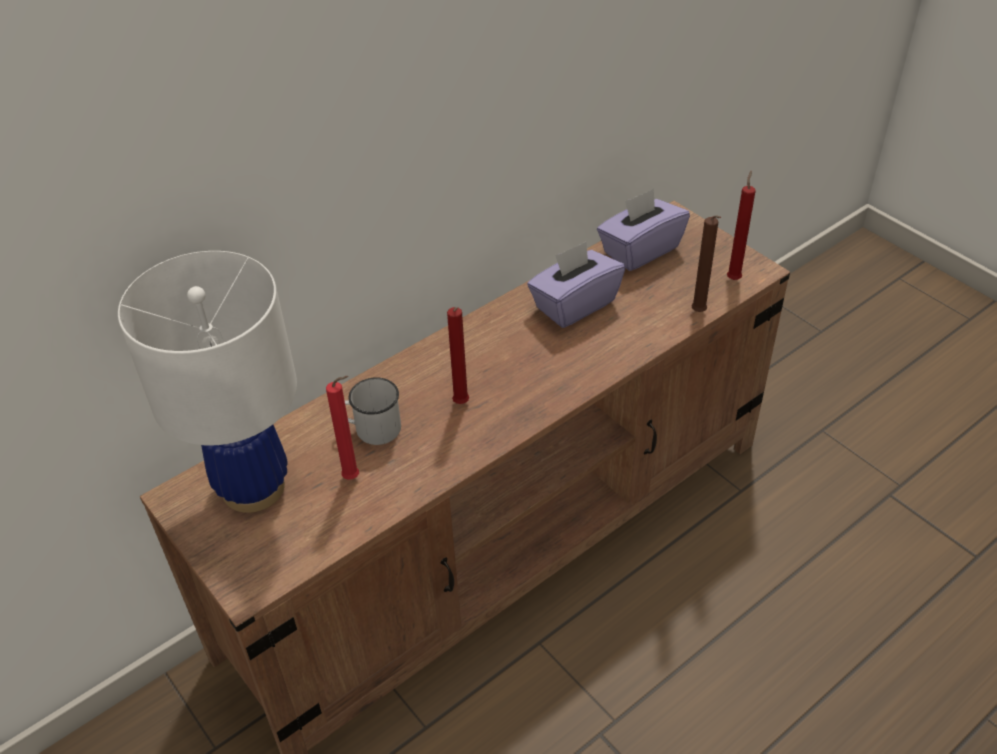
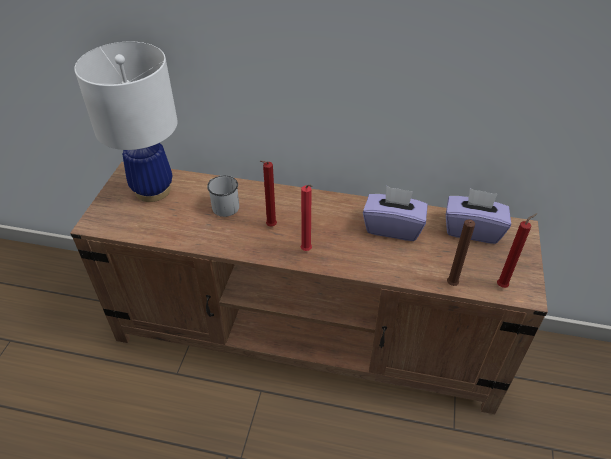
camera: 50 degrees right, 0 degrees up
(354, 478) = (186, 218): red candle -> red candle (307, 251)

